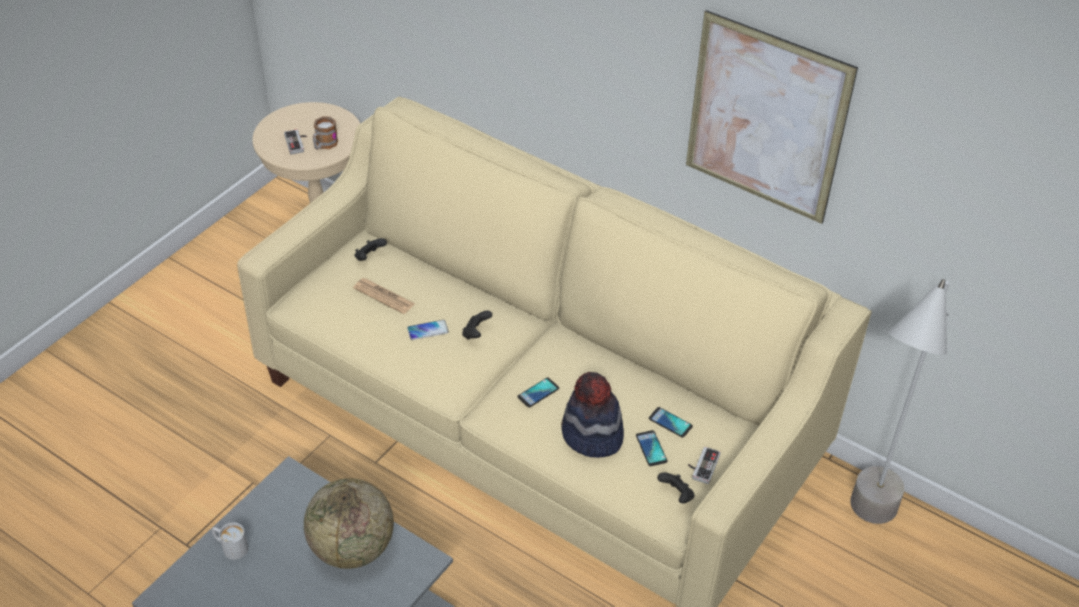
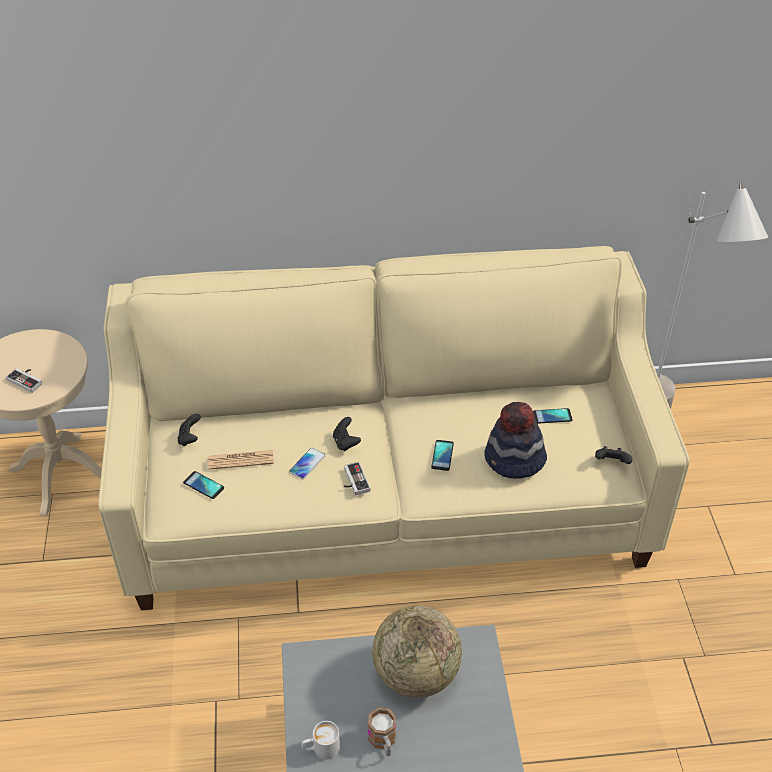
camera: 40 degrees left, 0 degrees up
(324, 145) = (54, 368): mug -> mug (383, 742)
(651, 448) = (561, 442): phone -> phone (203, 485)
(702, 466) = (603, 432): game controller -> game controller (353, 481)
(766, 119) = (511, 133): picture -> none

